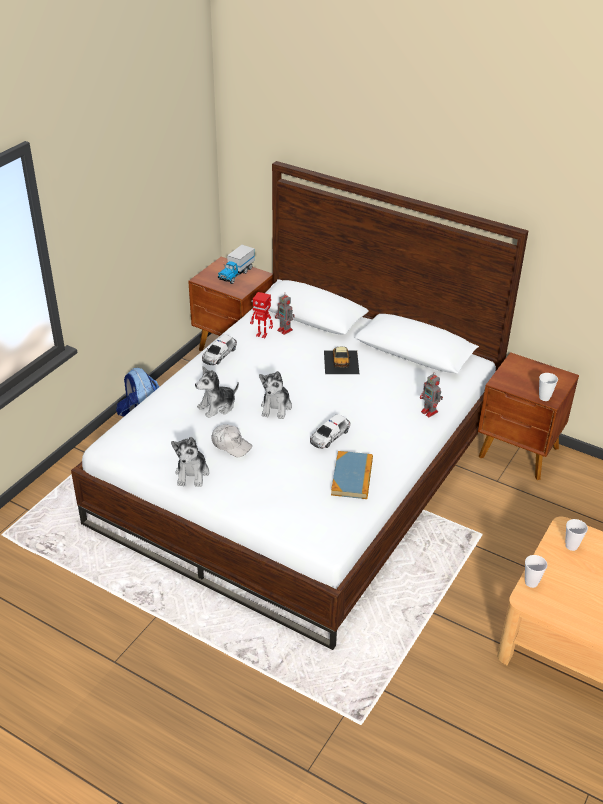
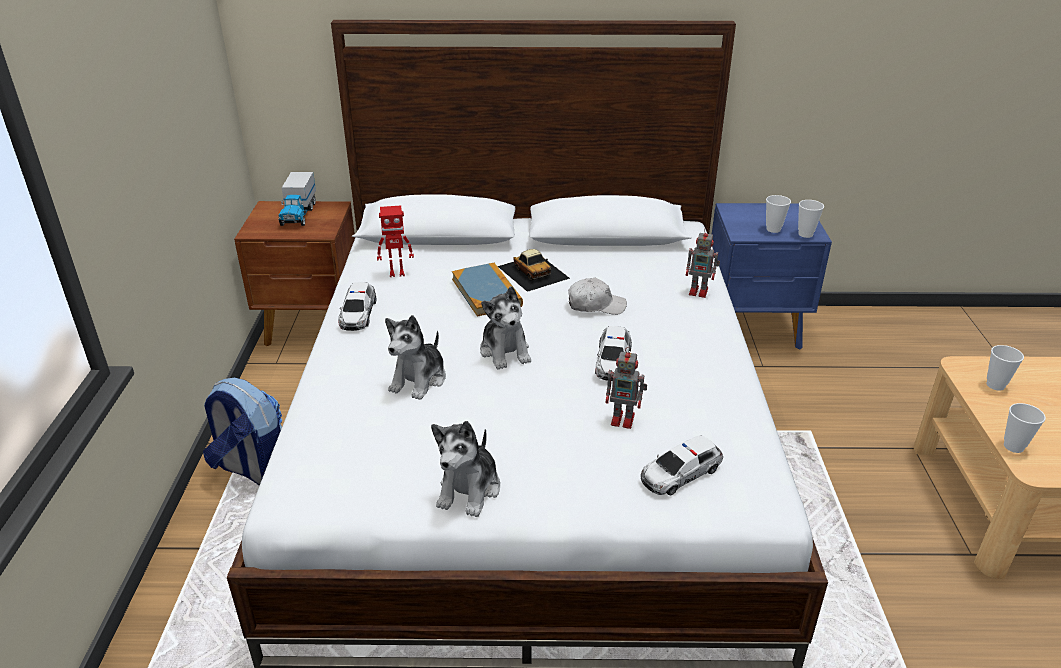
camera: 30 degrees left, 5 degrees down
(192, 473) = (469, 489): plush toy -> plush toy turned 45 degrees clockwise
(231, 445) = (491, 423): white cap -> white cap (596, 305)
(285, 330) = (424, 259): toy robot -> toy robot (624, 419)
(300, 509) = (680, 473): none -> toy car
(352, 477) = (698, 401): book -> book (486, 292)
(519, 454) = (754, 329): brown nightstand -> blue nightstand
(525, 386) = (773, 229): none -> cup

